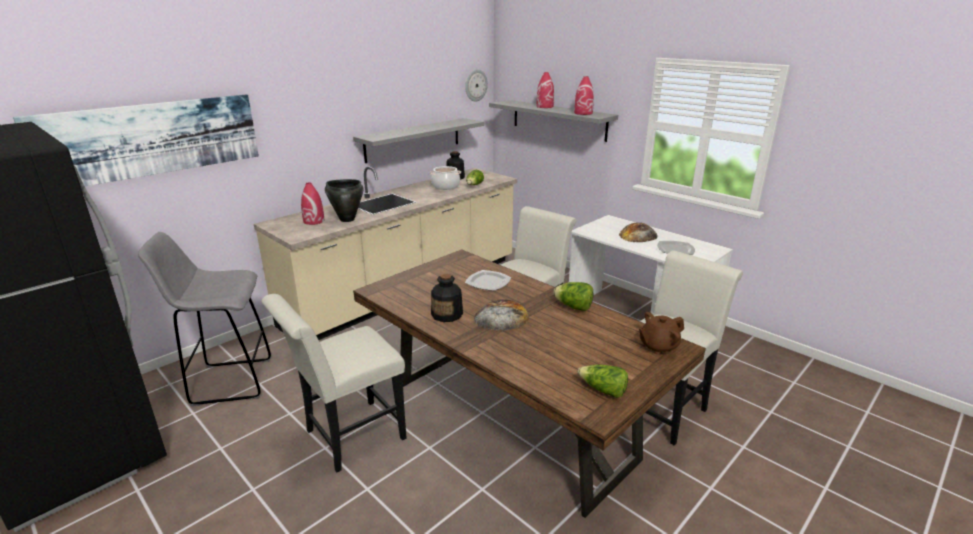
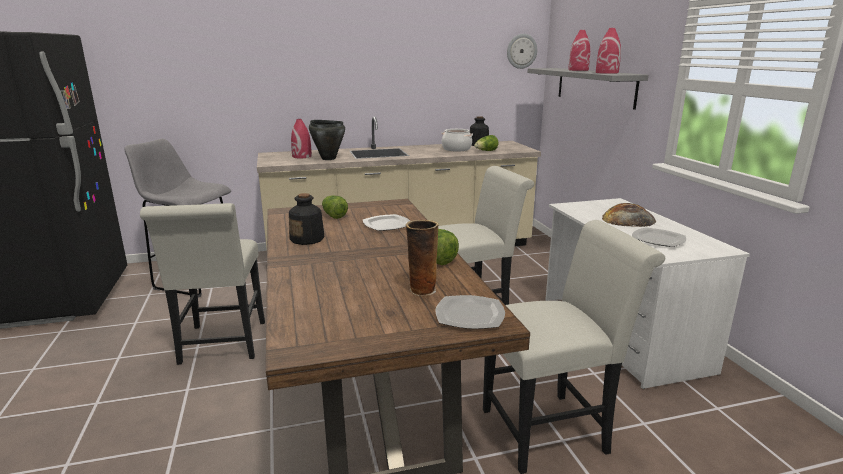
camera: 30 degrees right, 5 degrees down
(152, 139) = (179, 64): picture -> none
(348, 437) = (222, 346): white chair -> white chair turned 90 degrees counterclockwise
(413, 139) = (437, 100): grey shelf -> none
(501, 317) = (350, 252): bread -> none
(602, 336) = (421, 289): none -> vase
(603, 390) = (338, 333): lettuce -> lettuce (333, 215)
(658, 346) = (470, 314): brown teapot -> plate

